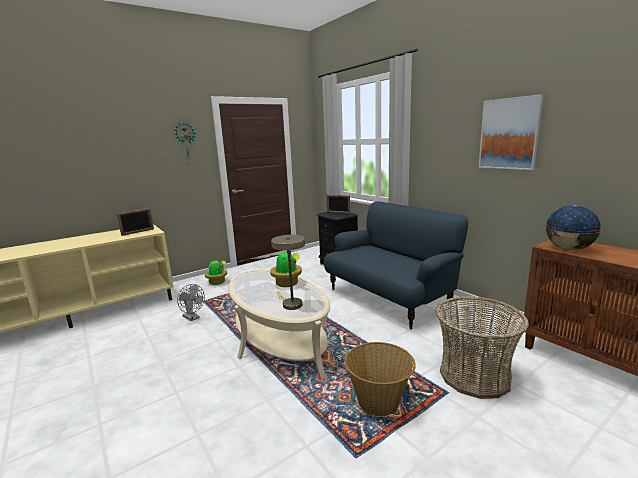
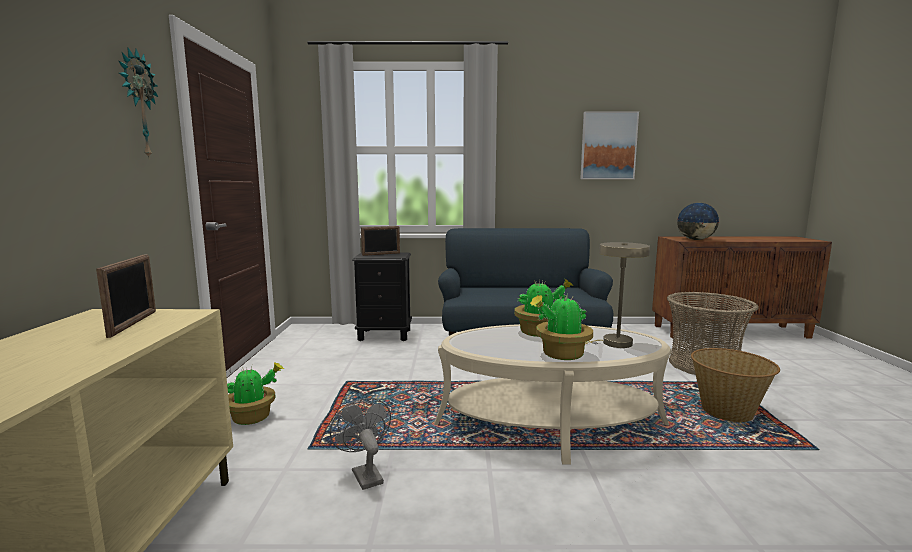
camera: 55 degrees left, 5 degrees down
(193, 318) = (364, 474): grey fan -> grey fan turned 105 degrees counterclockwise
(251, 297) = (561, 355): none -> potted plant

